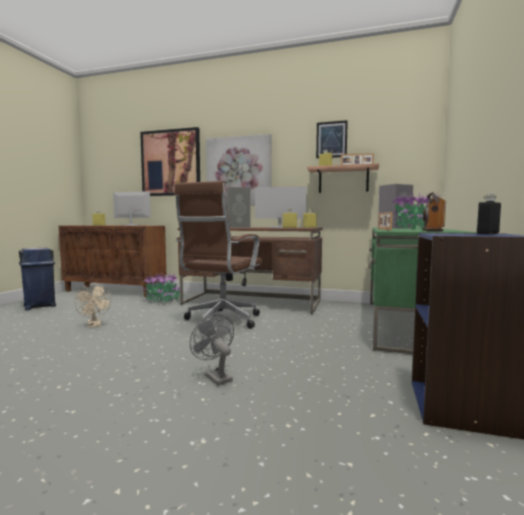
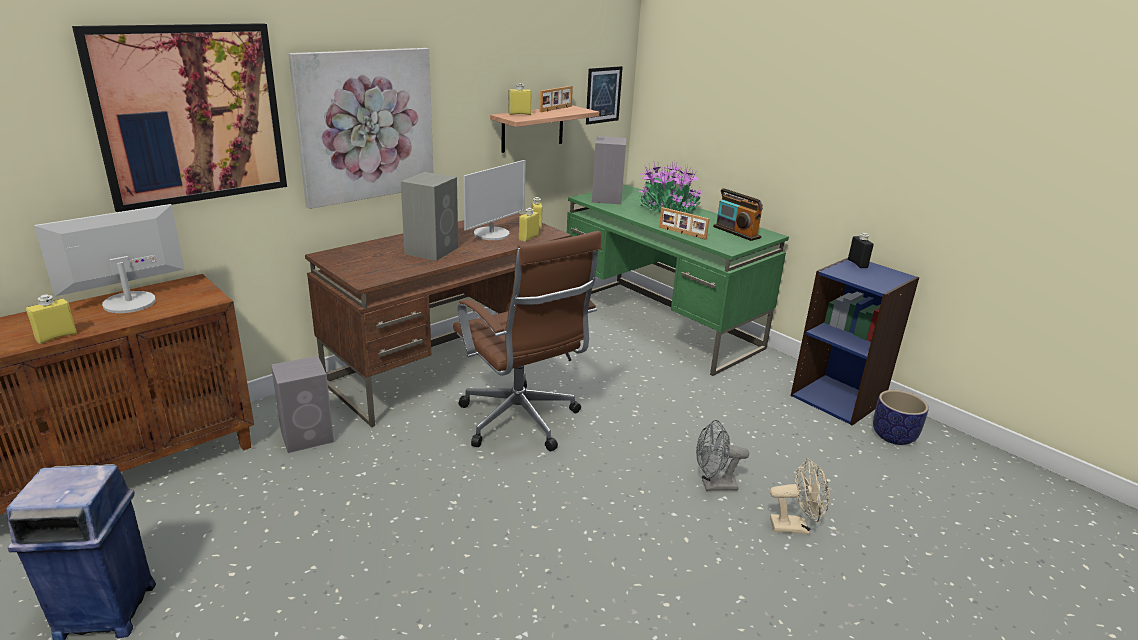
camera: 60 degrees left, 20 degrees up
(94, 325) = (403, 543): beige fan -> beige fan (795, 526)
(162, 300) = (309, 436): potted plant -> grey speaker
(331, 139) = (518, 60): picture -> picture (603, 95)
(458, 458) = (893, 436): none -> planter

